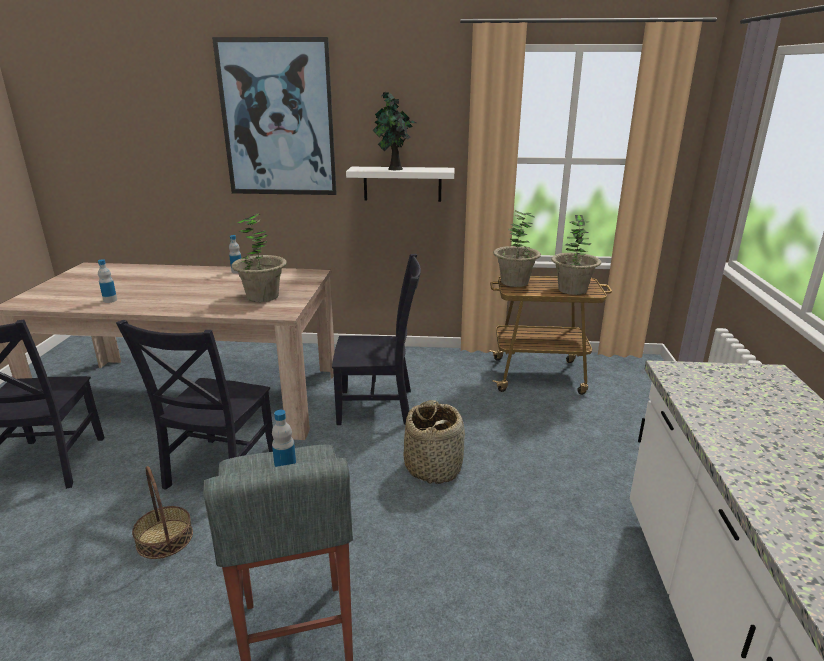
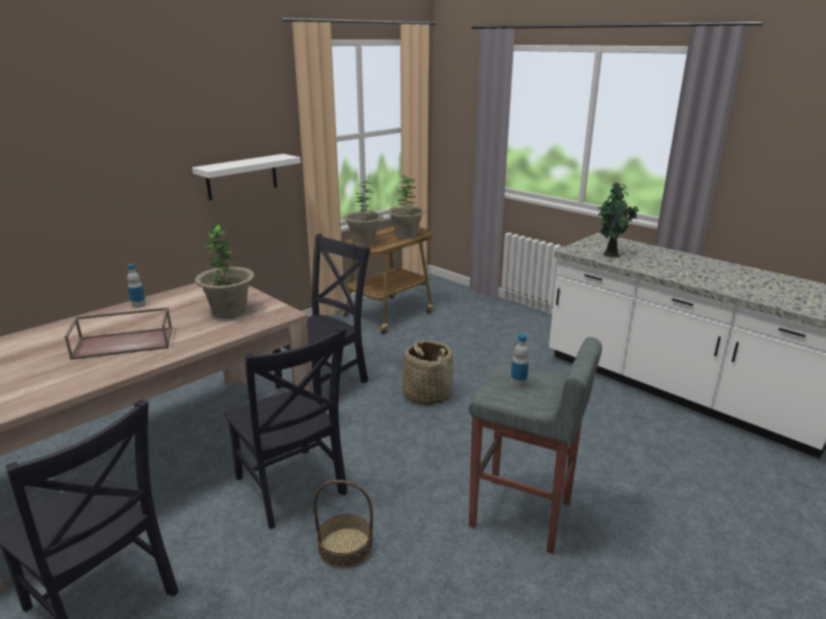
camera: 50 degrees left, 0 degrees up
(110, 300) = (71, 377): bottle -> none
(173, 292) = (125, 342): none -> brown tray
(277, 119) = (105, 125): picture -> none
(394, 169) = (243, 162): potted plant -> potted plant (611, 255)

